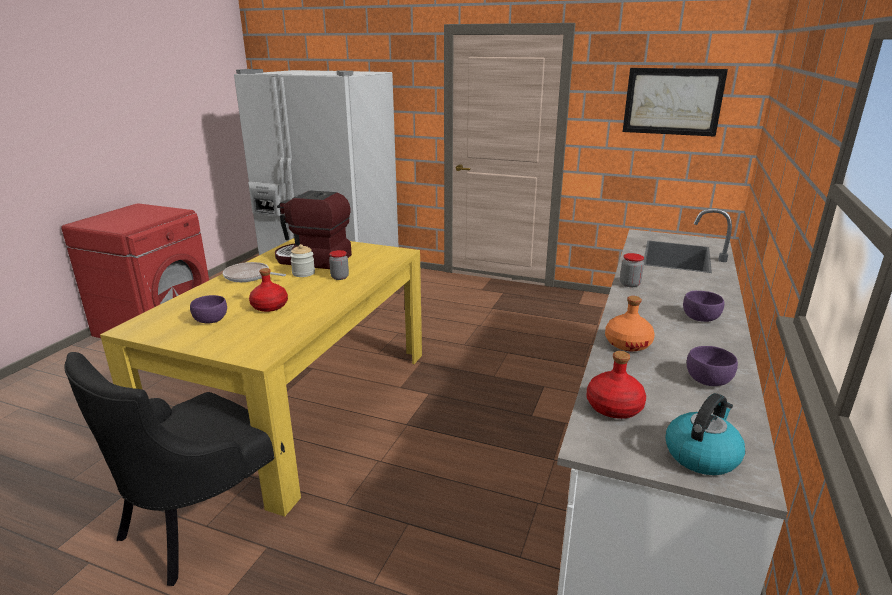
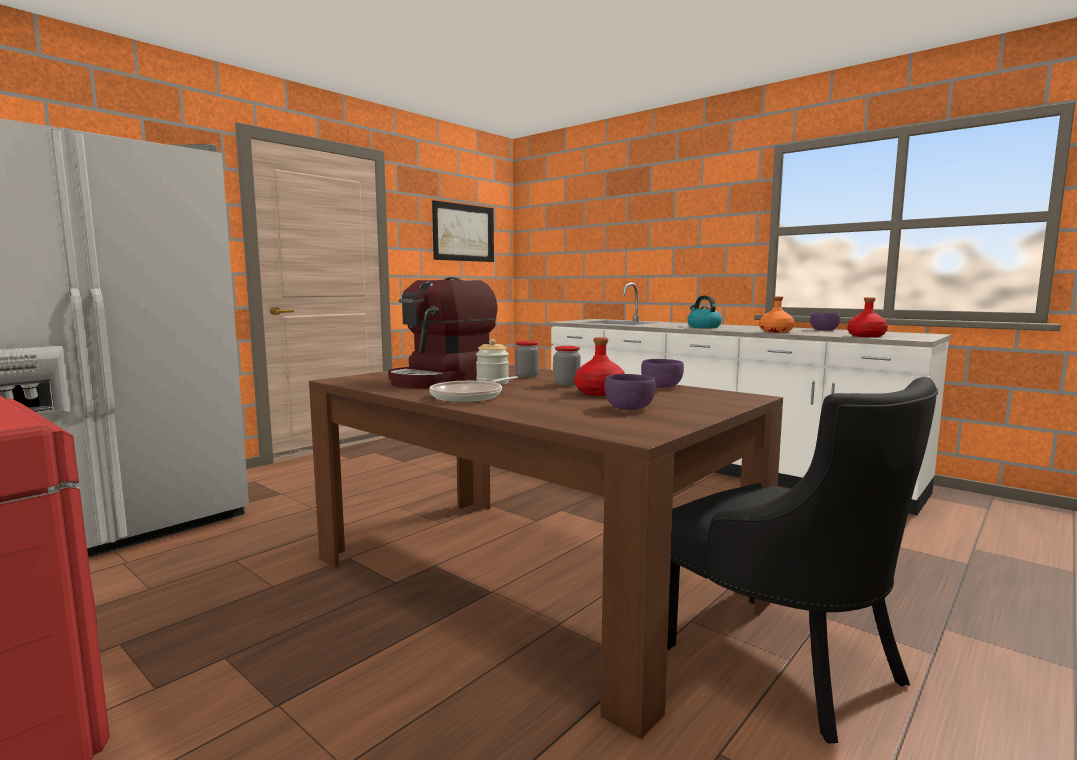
camera: 70 degrees left, 15 degrees down
(301, 403) = (528, 579): yellow dining table -> brown dining table
(629, 284) = (671, 327): jar -> jar (567, 384)
(701, 318) = (735, 326): purple bowl -> purple bowl (661, 386)
(701, 455) = (910, 334): kettle -> kettle (703, 327)

